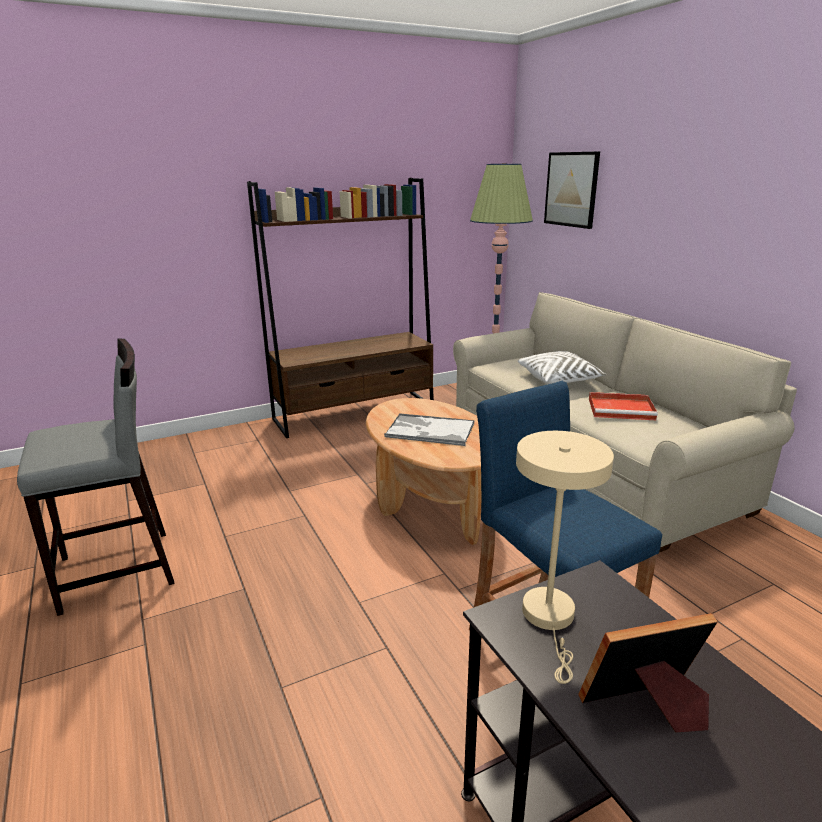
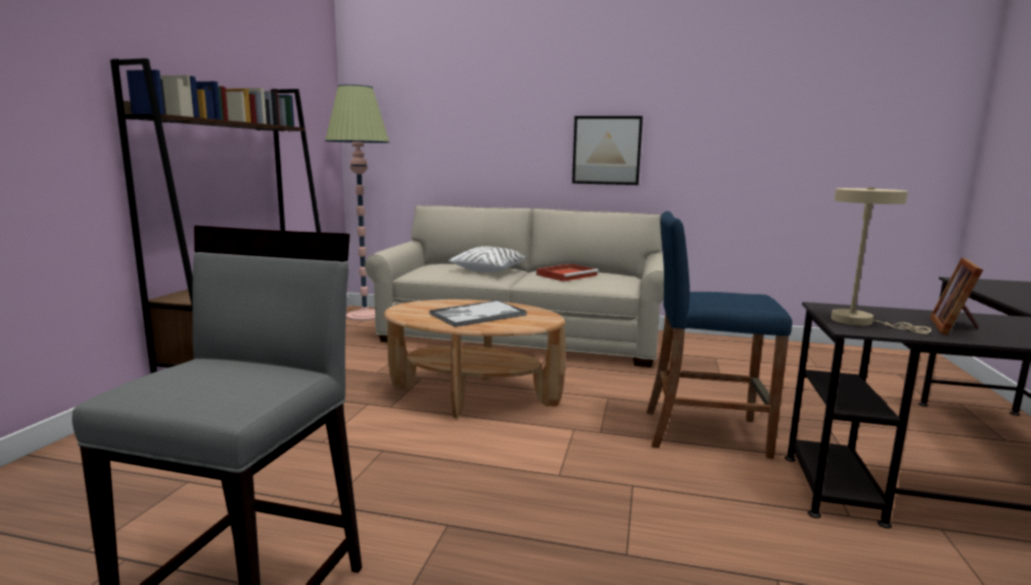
camera: 50 degrees left, 10 degrees down
(571, 189) = (425, 113): picture -> picture (606, 150)

